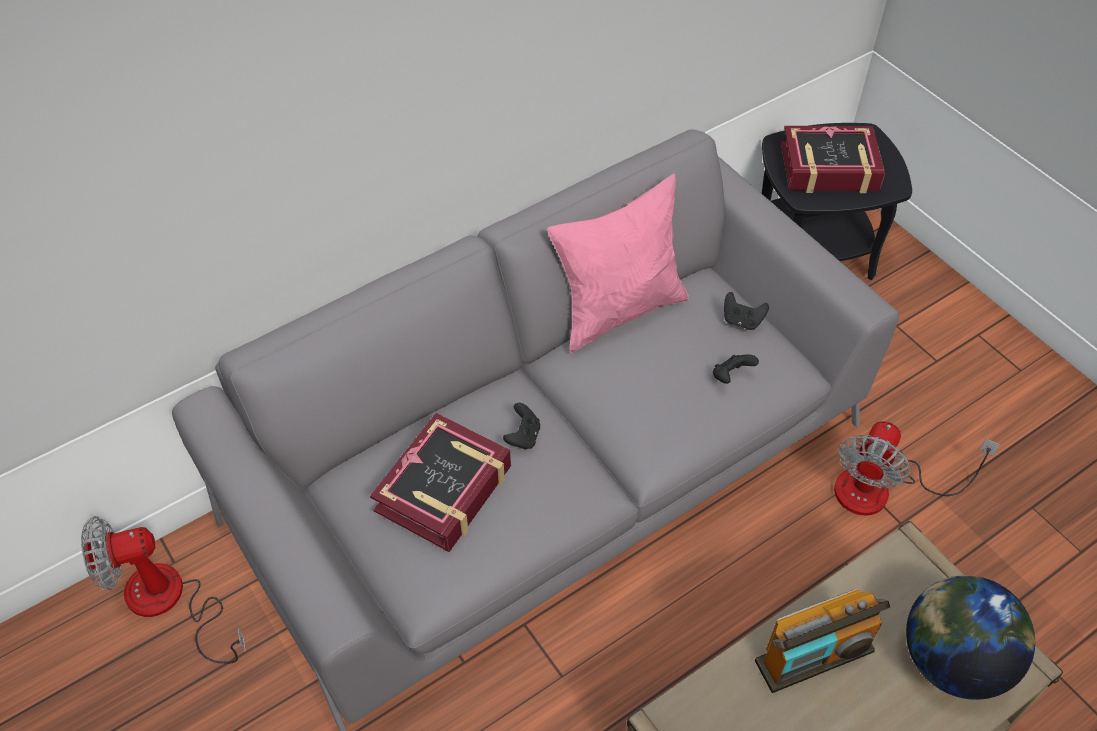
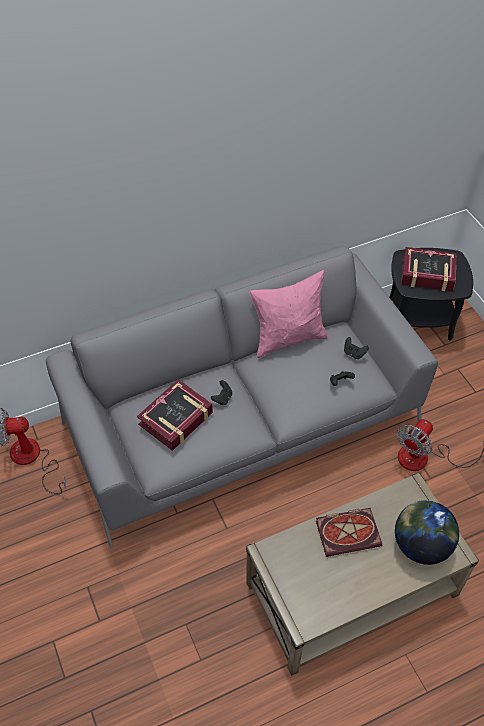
camera: 10 degrees right, 0 degrees up
(814, 656) = (349, 532): radio -> book

